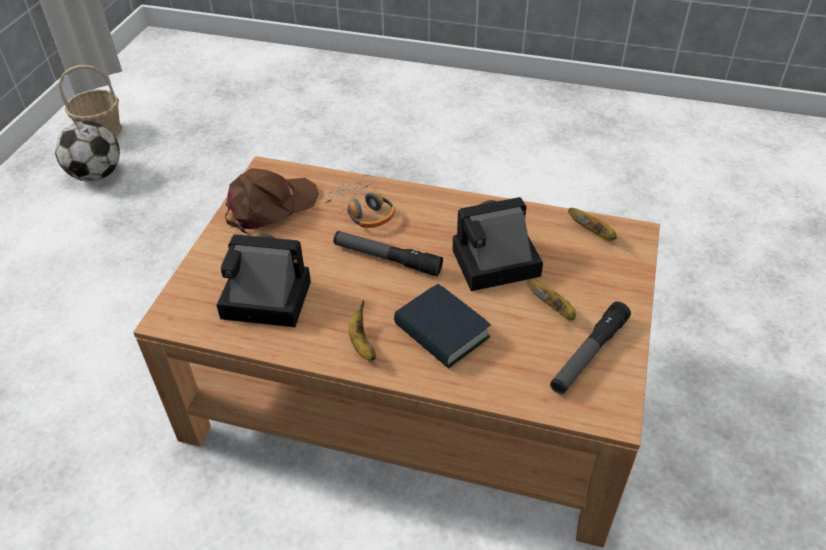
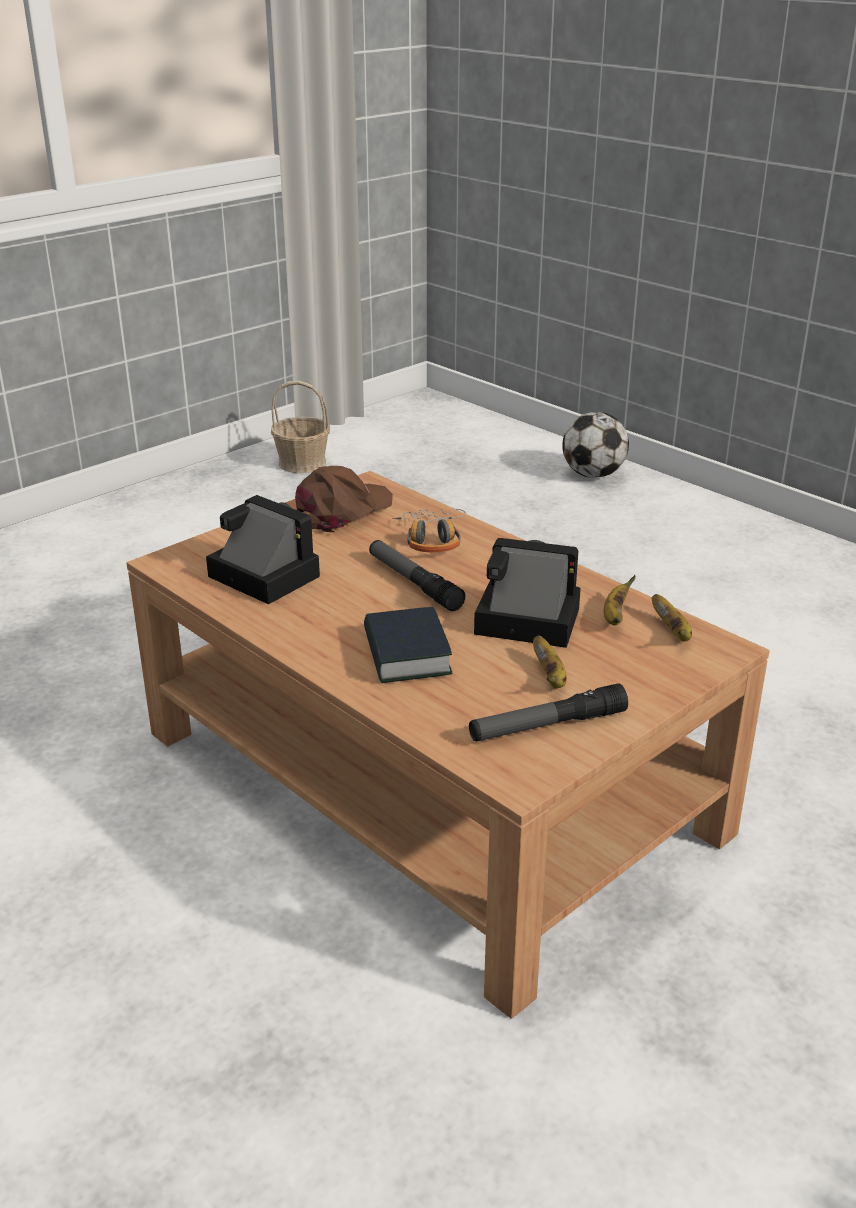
camera: 30 degrees right, 15 degrees down
(96, 175) = (267, 497): football -> football (593, 475)
(270, 206) = (342, 511): brown cap -> brown cap turned 45 degrees counterclockwise
(361, 343) = (317, 636): banana -> banana (615, 616)

